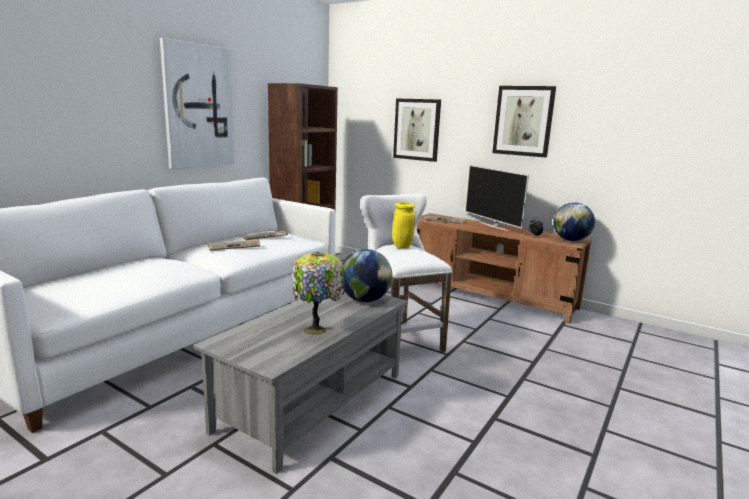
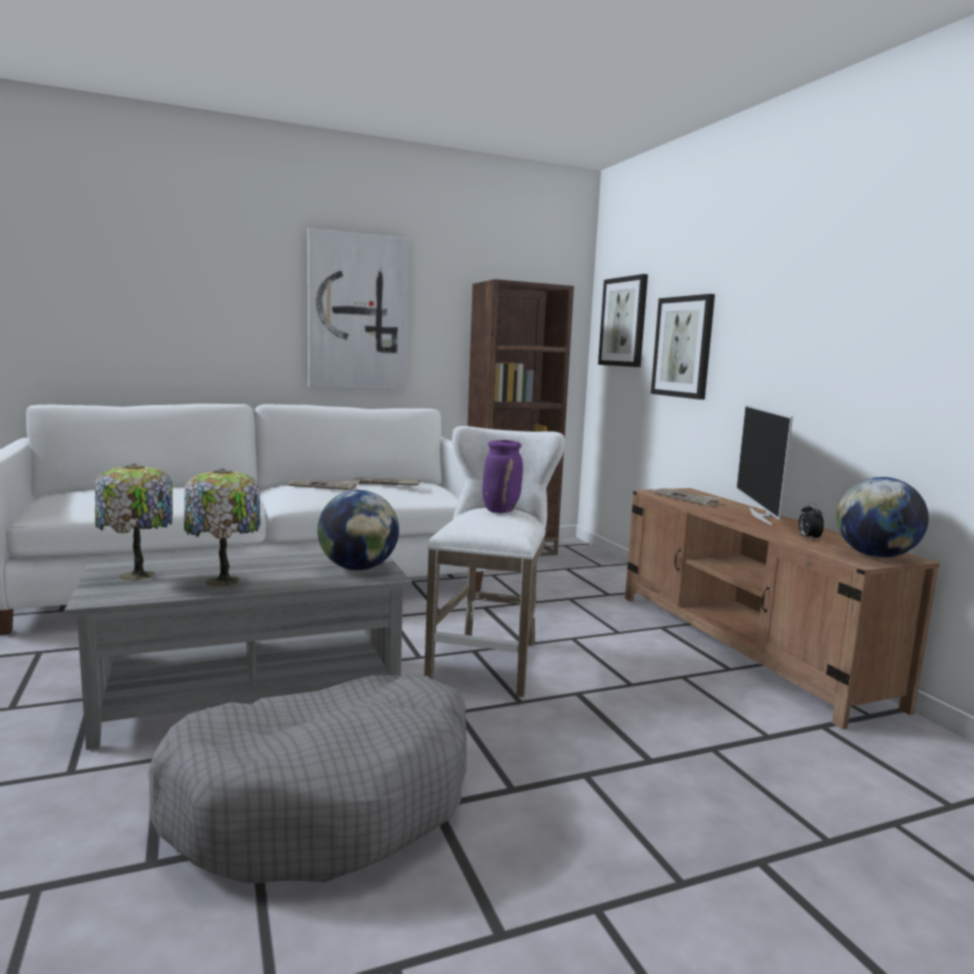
camera: 35 degrees right, 5 degrees down
(254, 342) = (137, 576): none -> table lamp
(401, 246) = (500, 510): yellow vase -> purple vase
(448, 437) = (325, 800): none -> grey dog bed
(523, 121) = (828, 320): picture -> picture (623, 322)

